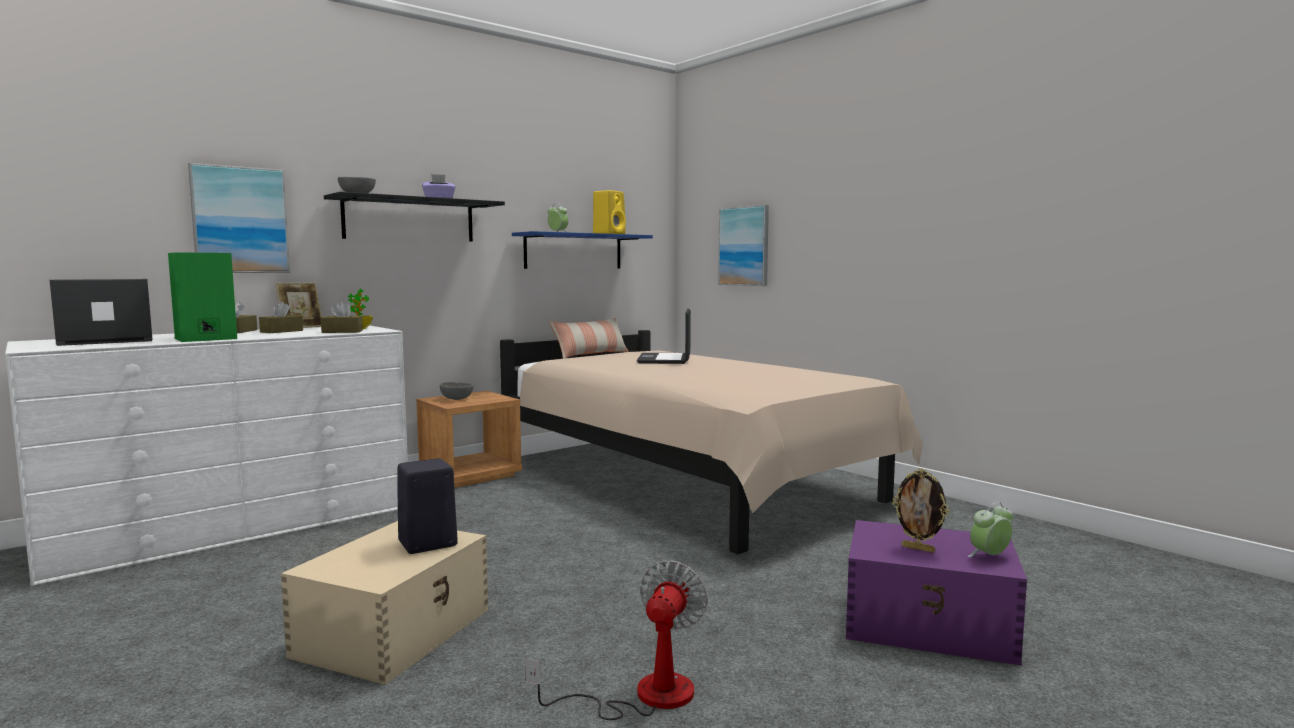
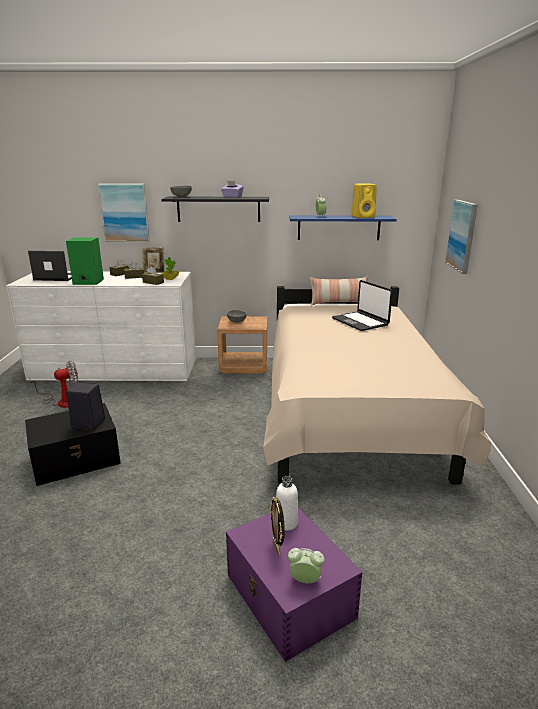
camera: 40 degrees right, 15 degrees up
(396, 631) = (77, 459): beige storage box -> black storage box
(643, 696) = (94, 549): fan -> fan (62, 401)
(665, 360) = (360, 322): laptop -> laptop turned 75 degrees counterclockwise
(884, 532) = (286, 523): none -> white bottle

